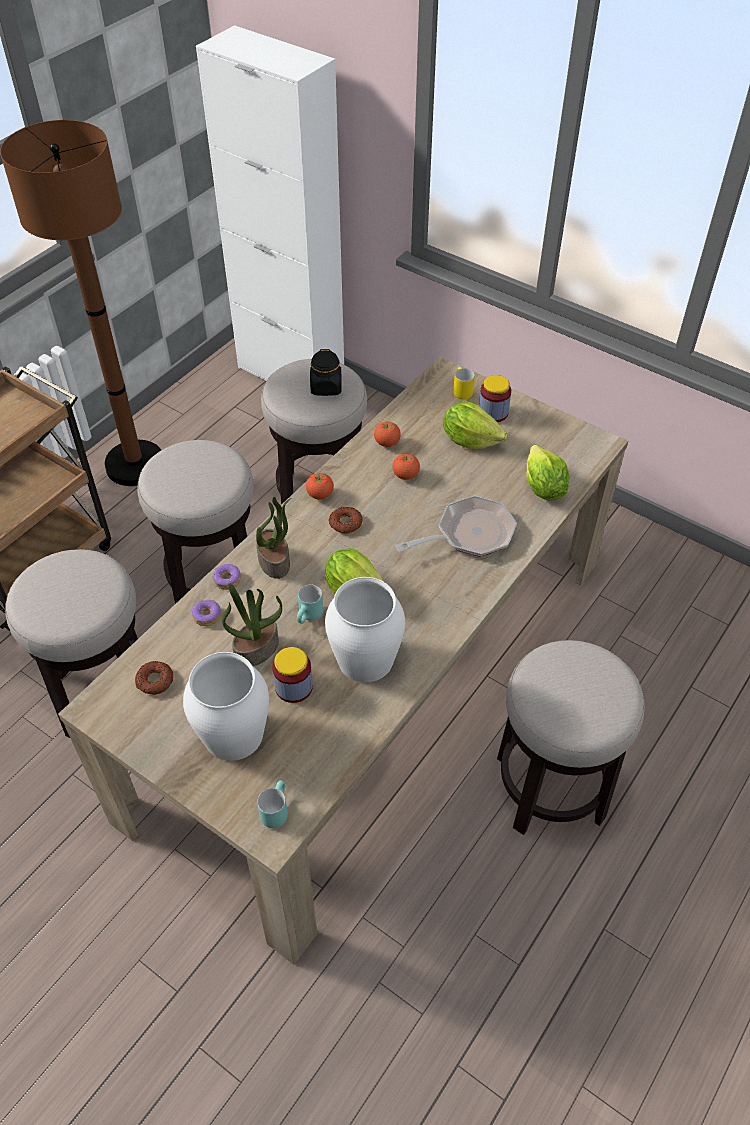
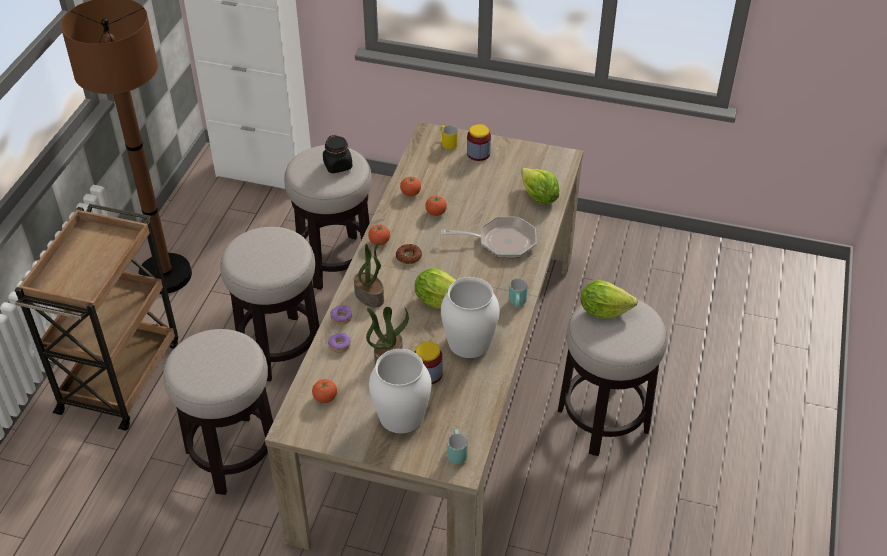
camera: 20 degrees left, 5 degrees down
(155, 681) = (325, 398): donut -> tomato
(310, 617) = (415, 326): turquoise mug -> turquoise mug (518, 303)
(469, 534) = (501, 242): frying pan -> frying pan turned 45 degrees clockwise
(470, 440) = (471, 177): lettuce -> lettuce (603, 310)

